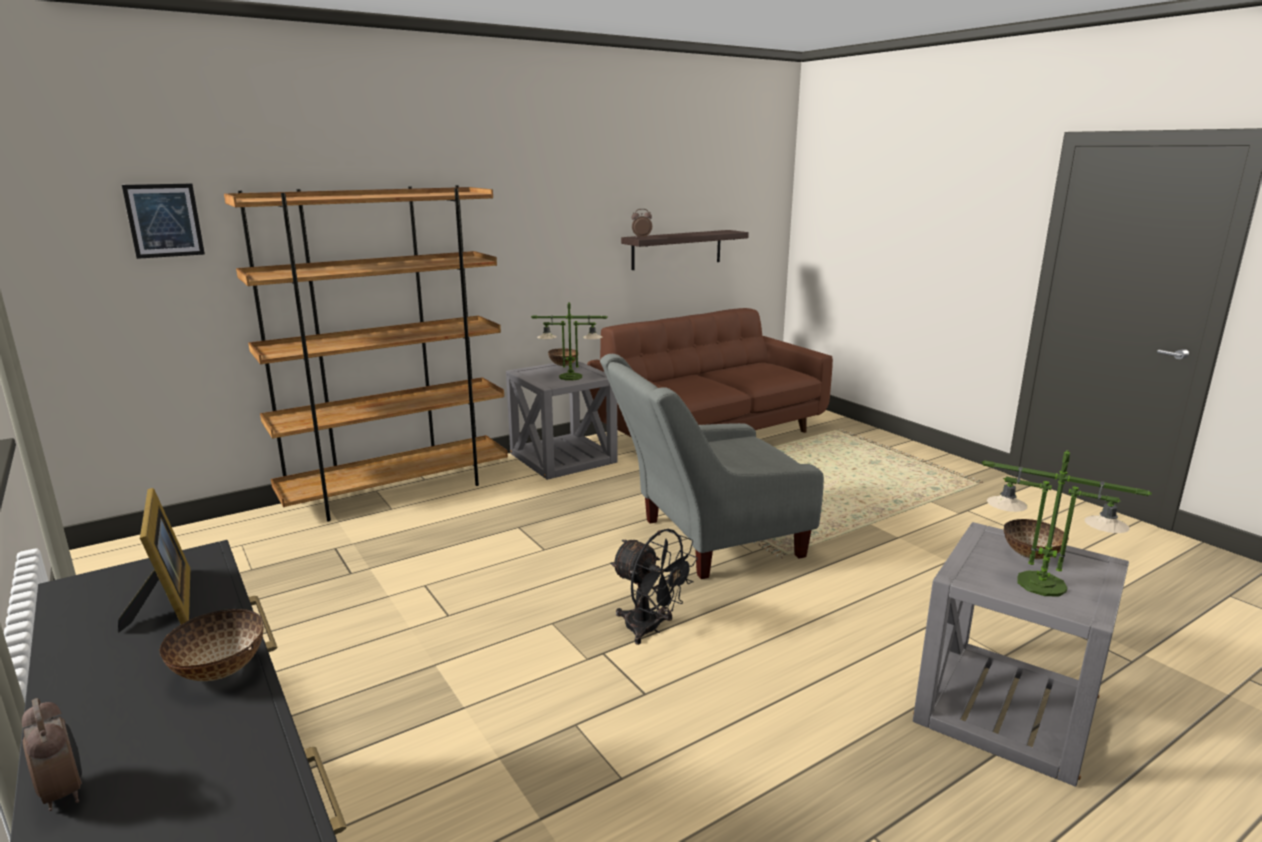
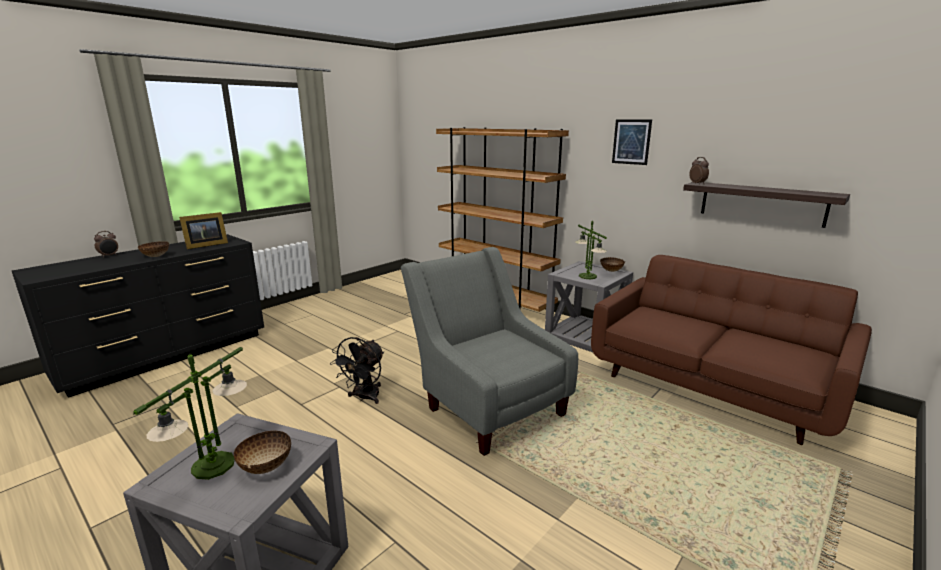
camera: 75 degrees right, 0 degrees up
(164, 220) = (443, 139): picture -> picture (631, 142)

